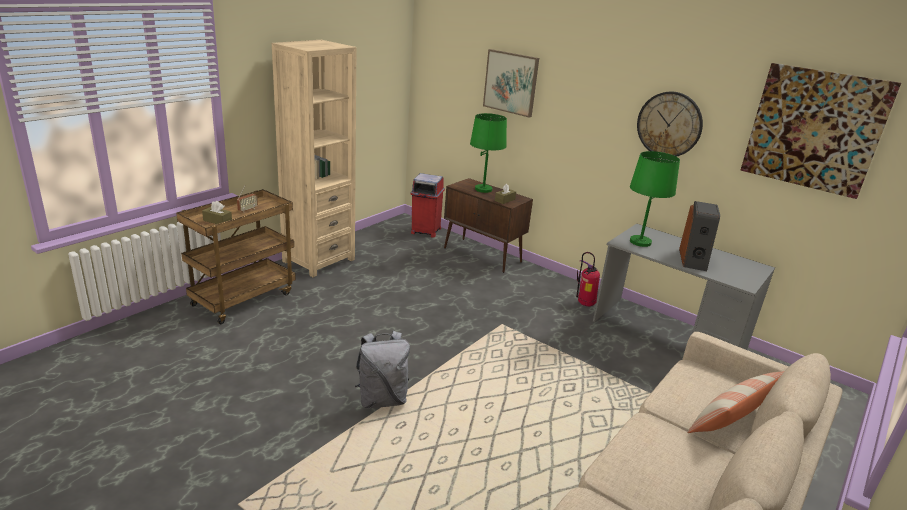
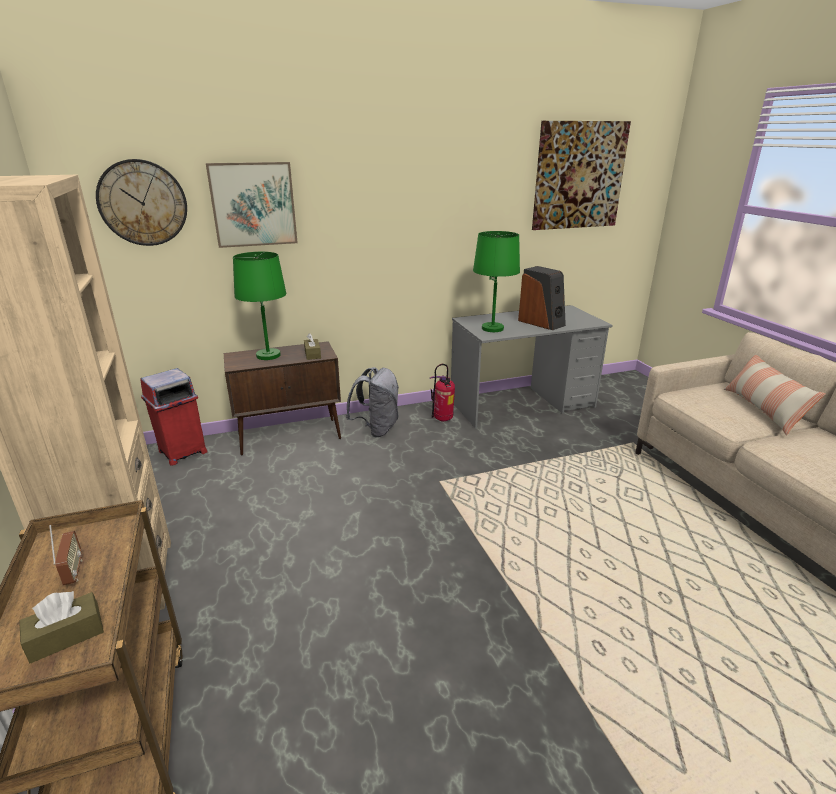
camera: 55 degrees left, 0 degrees up
(382, 399) = (535, 646): grey backpack -> grey backpack (376, 429)
(669, 124) = (462, 205): wall clock -> wall clock (143, 203)

